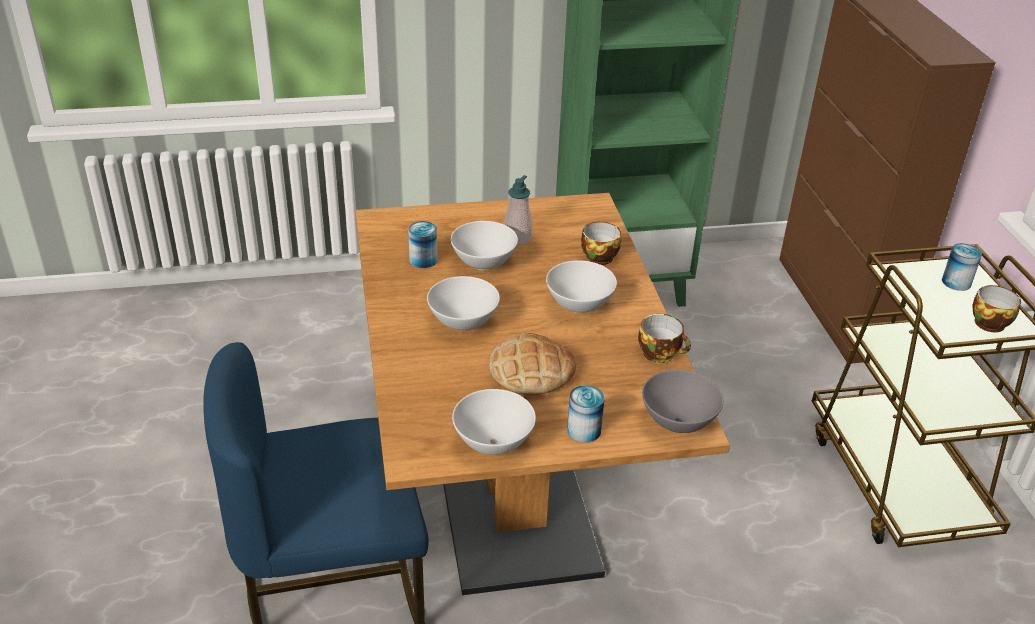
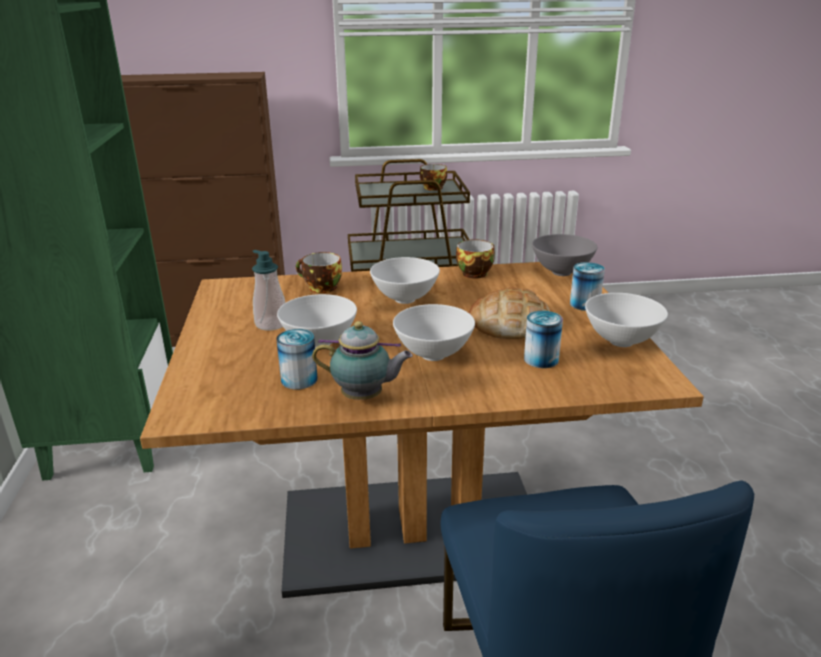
camera: 85 degrees left, 10 degrees down
(395, 291) = (365, 397): none -> teapot
(956, 282) = (387, 189): can -> can (541, 359)

